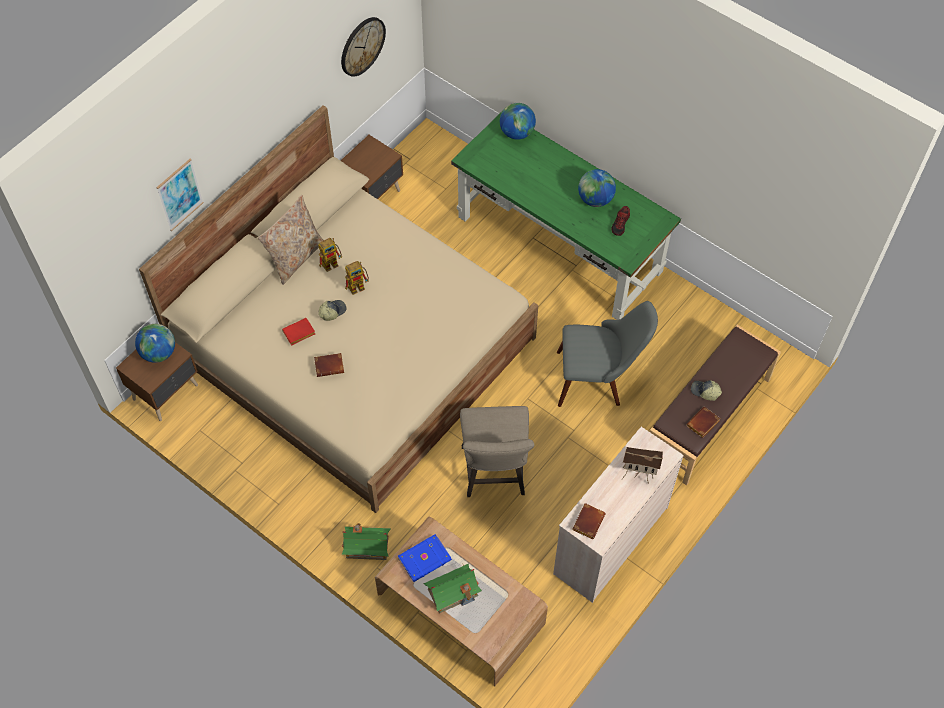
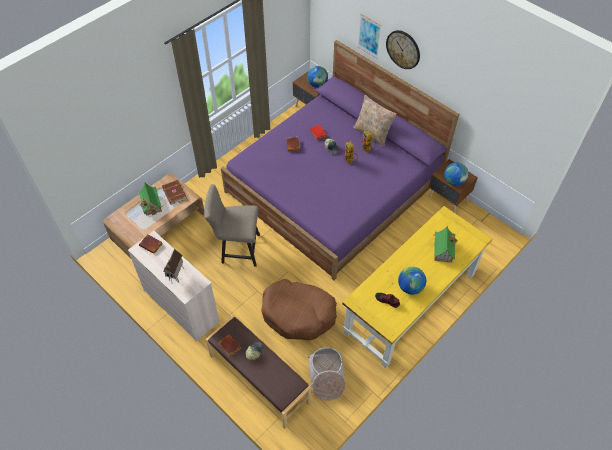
camera: 95 degrees right, 5 degrees down
(354, 347) = (334, 187): beige bed -> purple bed
(362, 46) = (500, 121): wall clock -> wall clock (403, 49)
(366, 546) = (205, 187): toy house -> toy house (443, 250)
(425, 559) = (174, 193): blue book -> brown book
(517, 133) = (471, 245): globe -> globe (454, 181)
(560, 244) = (410, 303): green desk -> yellow desk
(599, 378) = (298, 314): grey chair -> brown dog bed
(688, 337) = (326, 376): none -> basket

